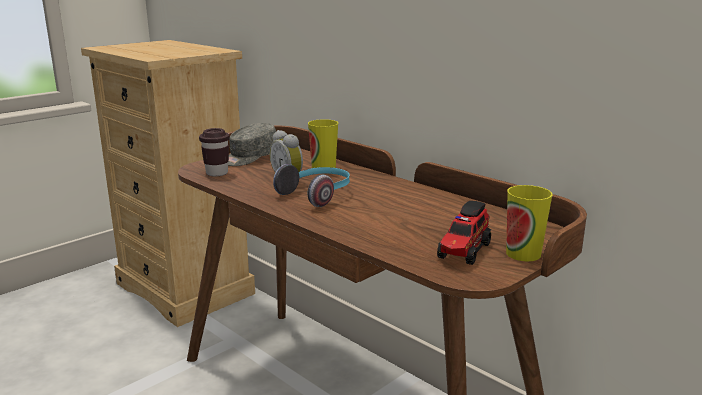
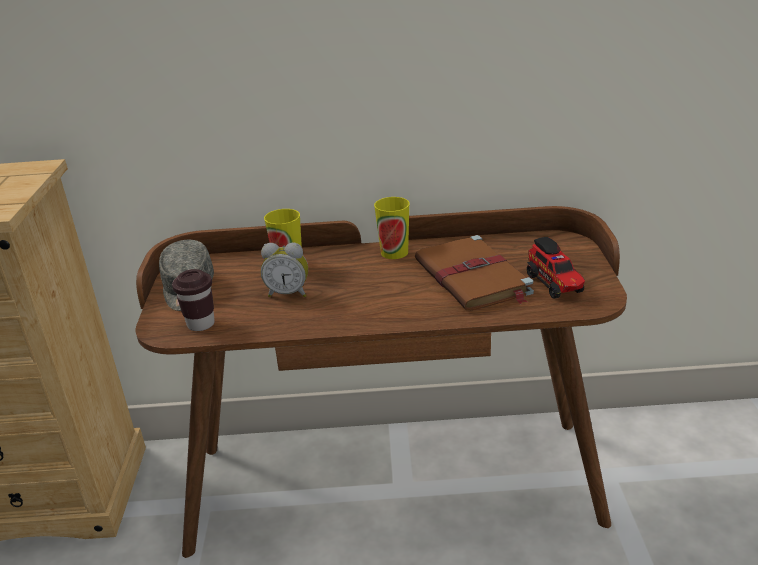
camera: 45 degrees left, 10 degrees up
(317, 195) = (352, 295): headphones -> none
(413, 221) = (473, 278): none -> brown book
(523, 254) = (586, 265): cup -> cup (394, 252)

